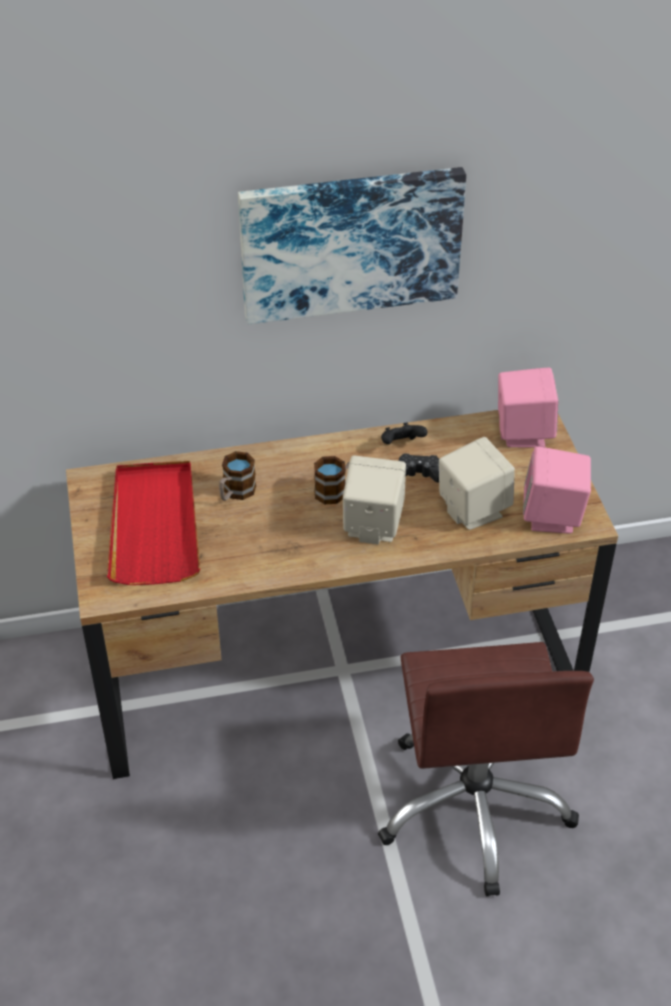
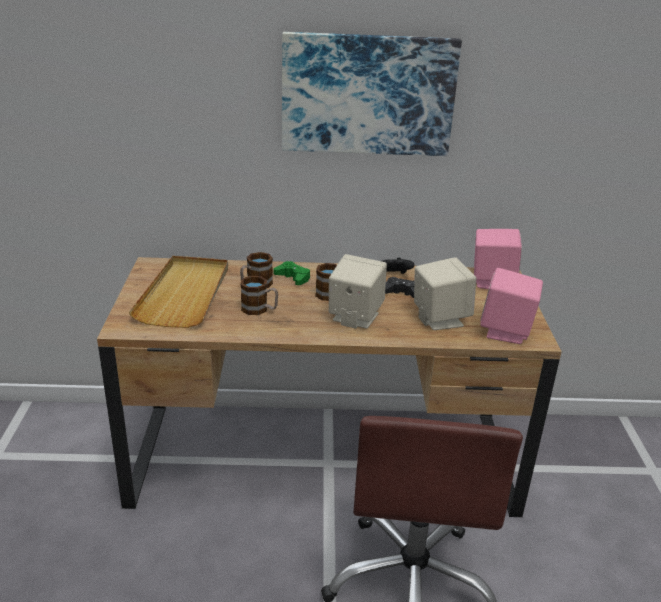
camera: 10 degrees right, 15 degrees down
(154, 525) = (185, 294): red tray -> beige tray
(255, 535) = (259, 309): none -> mug
(278, 471) = (293, 277): none -> green game controller

